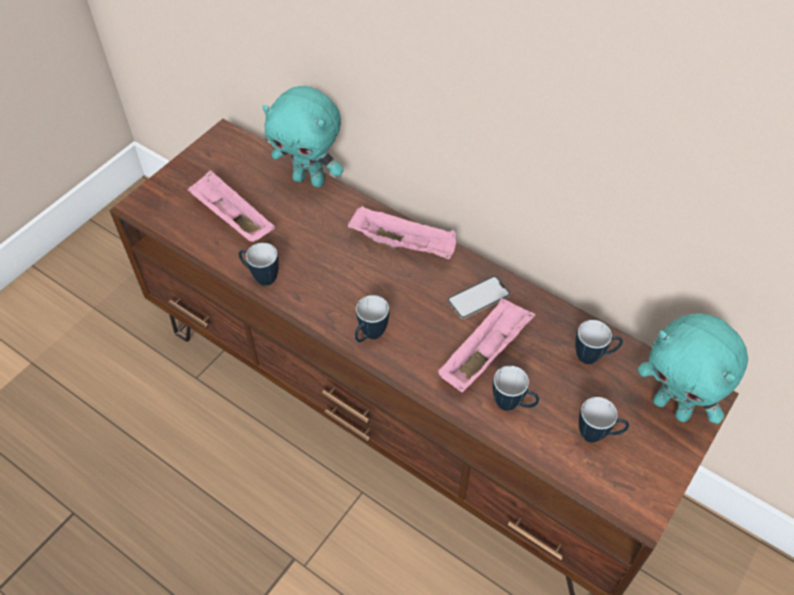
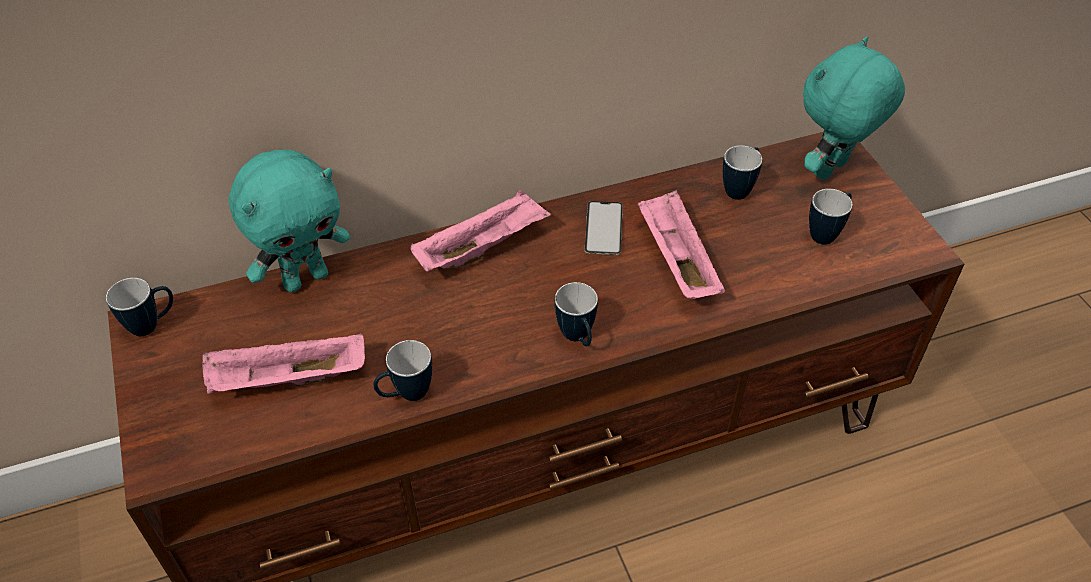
camera: 55 degrees left, 5 degrees down
(513, 405) = (751, 273): mug -> mug (152, 324)
(672, 407) = (832, 171): turquoise plush toy -> turquoise plush toy turned 150 degrees clockwise

